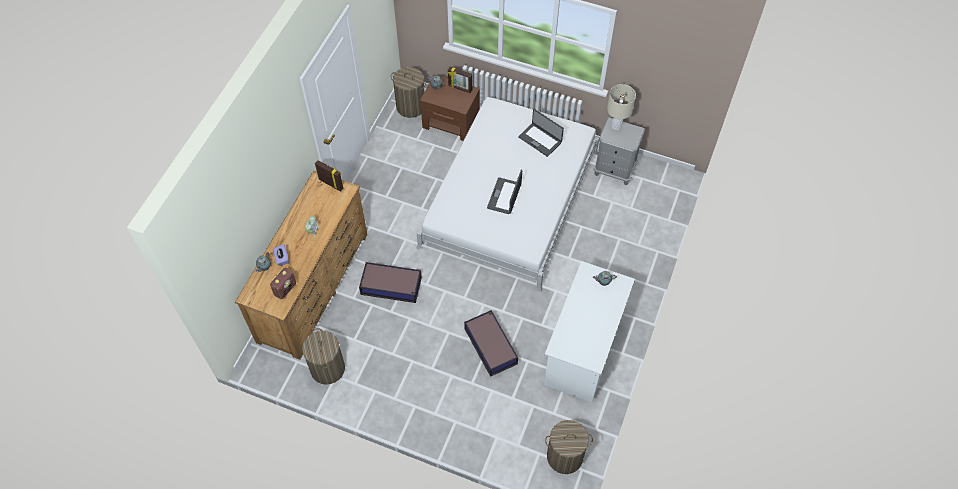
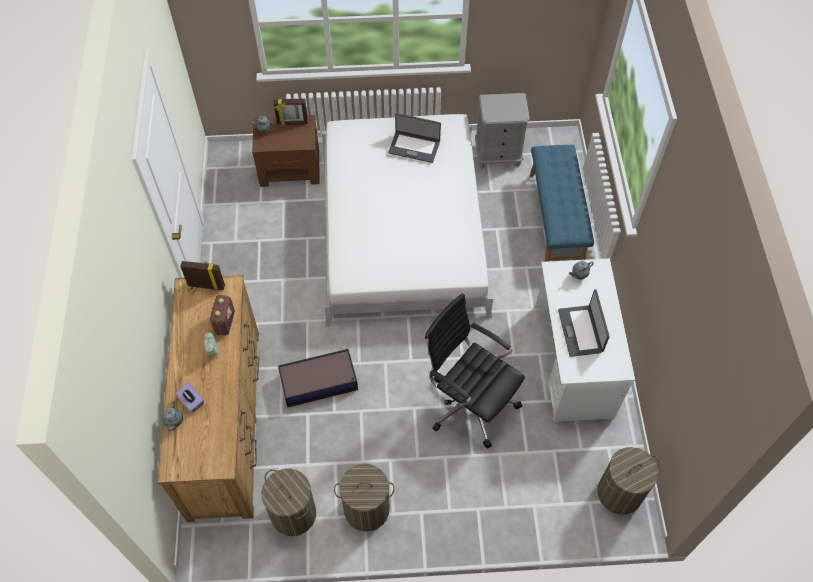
camera: 25 degrees left, 0 degrees up
(285, 289) = (216, 438): radio -> radio (225, 322)
(410, 106) = (233, 168): laundry basket -> laundry basket (366, 509)
(490, 345) = (470, 402): storage box -> black office chair
(505, 196) = (409, 224): laptop -> laptop (581, 331)
(616, 126) = (493, 101): beige table lamp -> none
(633, 236) = (556, 218): none -> blue bench

